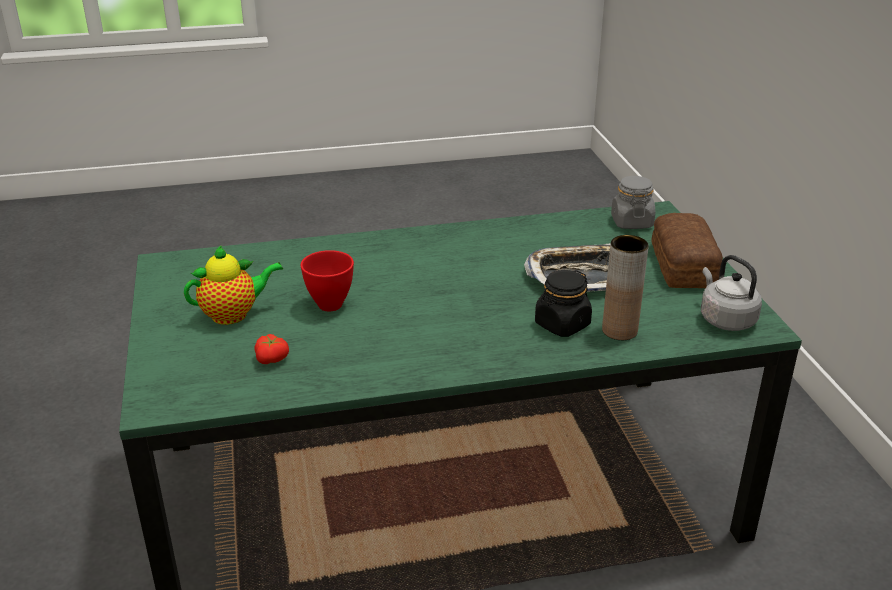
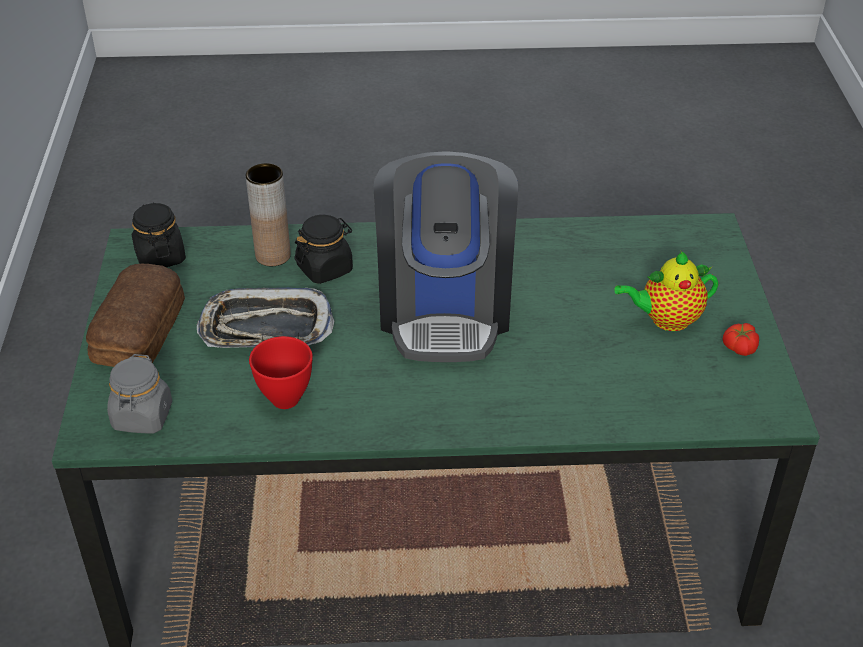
camera: 170 degrees left, 10 degrees up
(272, 359) = (616, 262): tomato -> tomato (738, 348)
(330, 304) = (561, 322): red bowl -> red bowl (284, 400)
(436, 304) = (445, 308): none -> coffee machine
(725, 319) = (160, 257): grey kettle -> black jar

